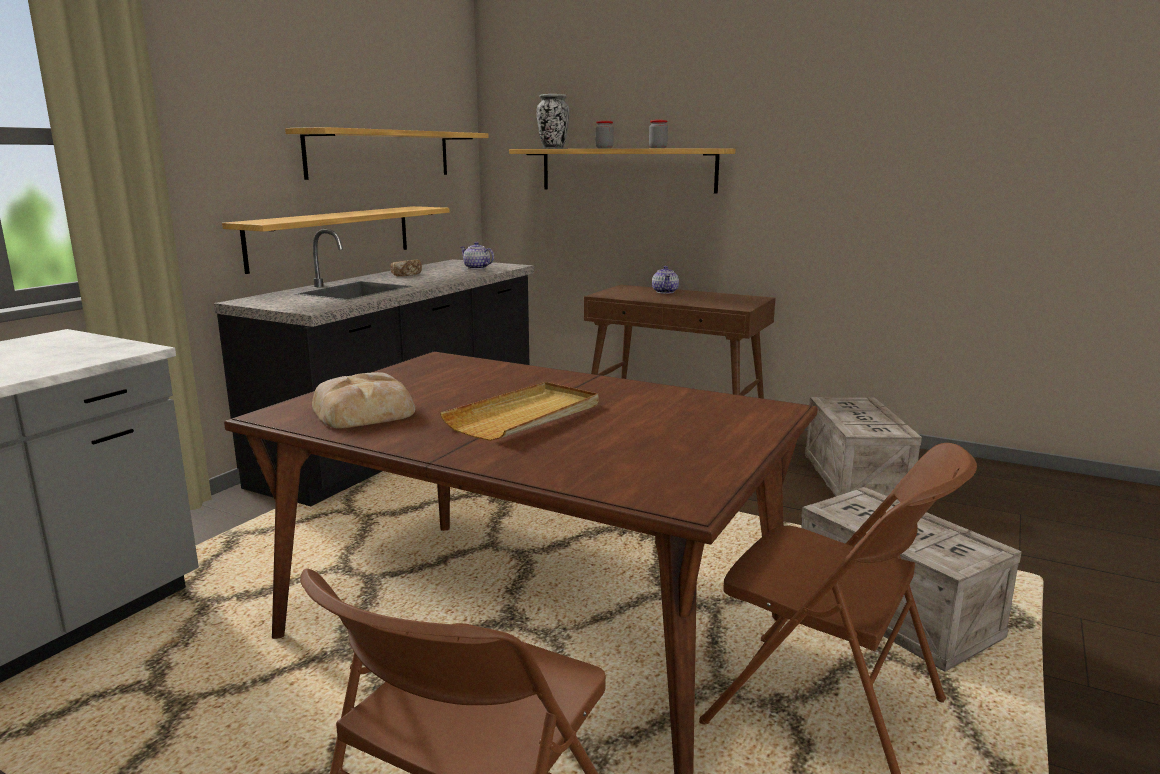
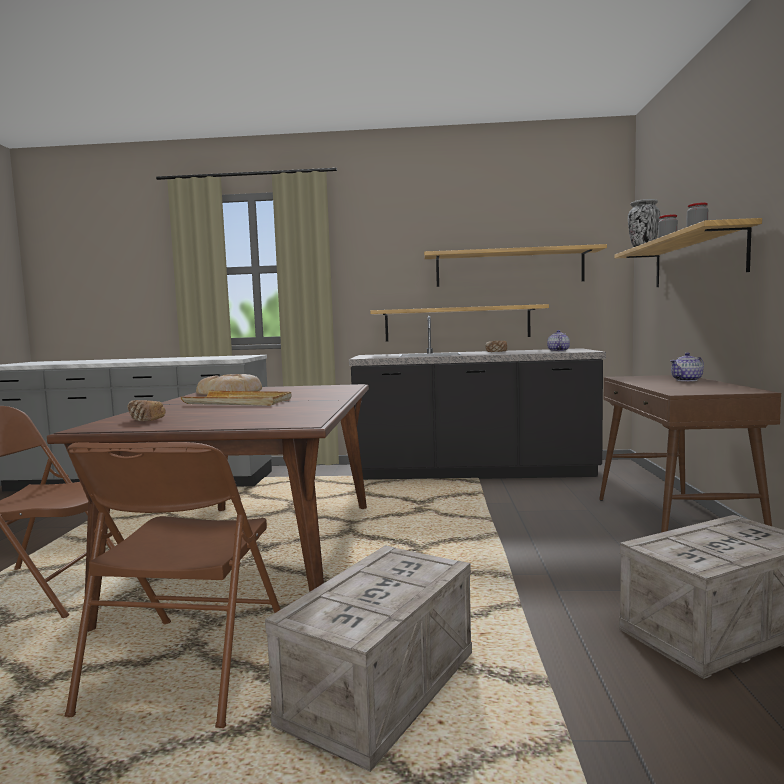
camera: 65 degrees right, 10 degrees down
(646, 469) = (145, 420): none -> bread

